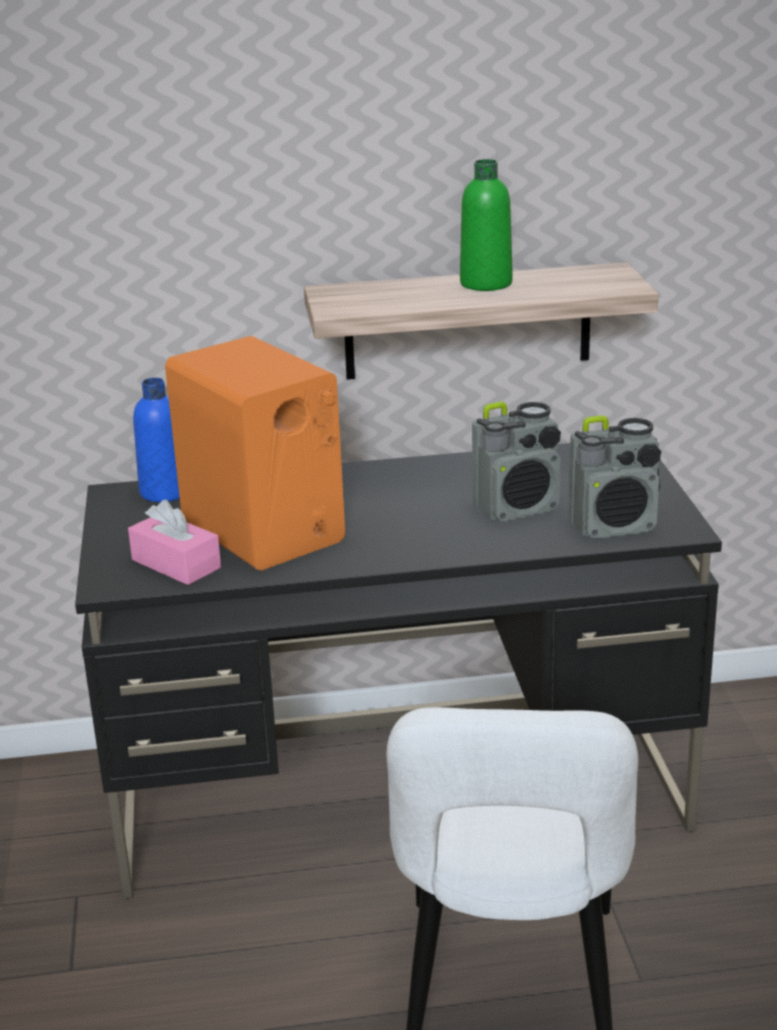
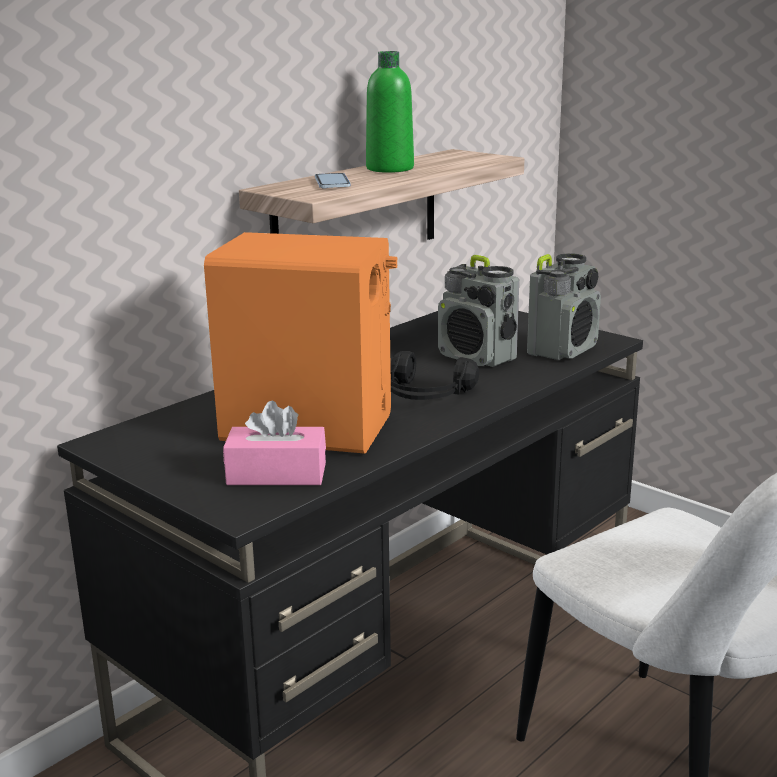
camera: 40 degrees left, 5 degrees down
(165, 492) = (154, 427): blue bottle -> none
(390, 294) = (332, 182): none -> phone
(402, 532) = (426, 395): none -> black headphones
(518, 508) = (477, 358): radio -> radio turned 105 degrees clockwise

